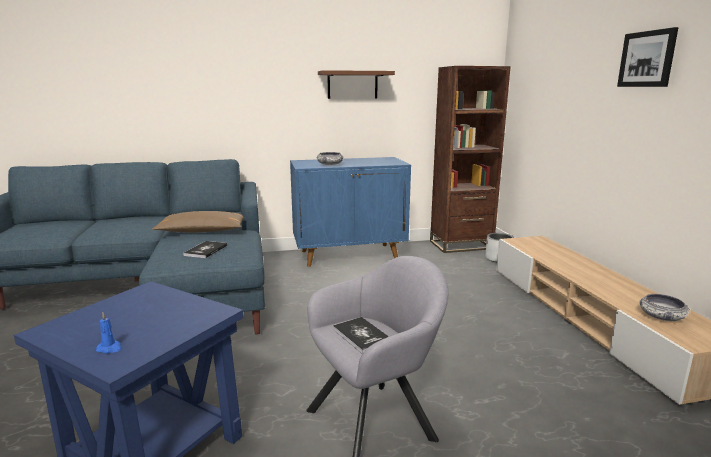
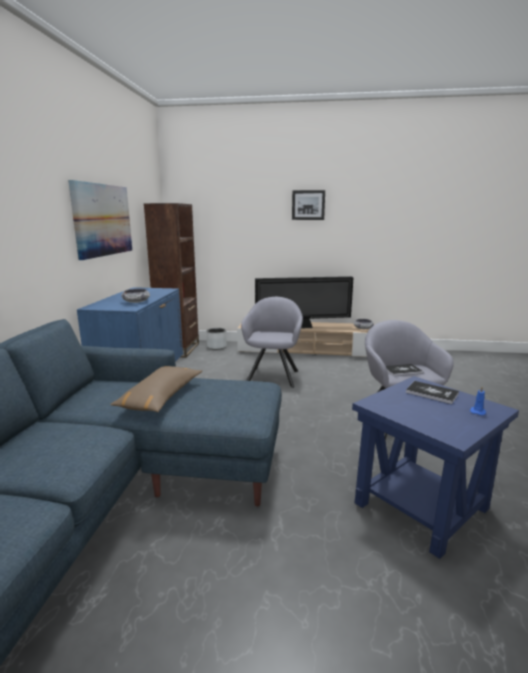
camera: 70 degrees left, 0 degrees up
(206, 250) = (234, 397): book -> book (431, 393)
(352, 85) = (102, 220): brown shelf -> picture
(447, 305) = (273, 375): none -> grey armchair
(572, 271) = (303, 327): none -> television

